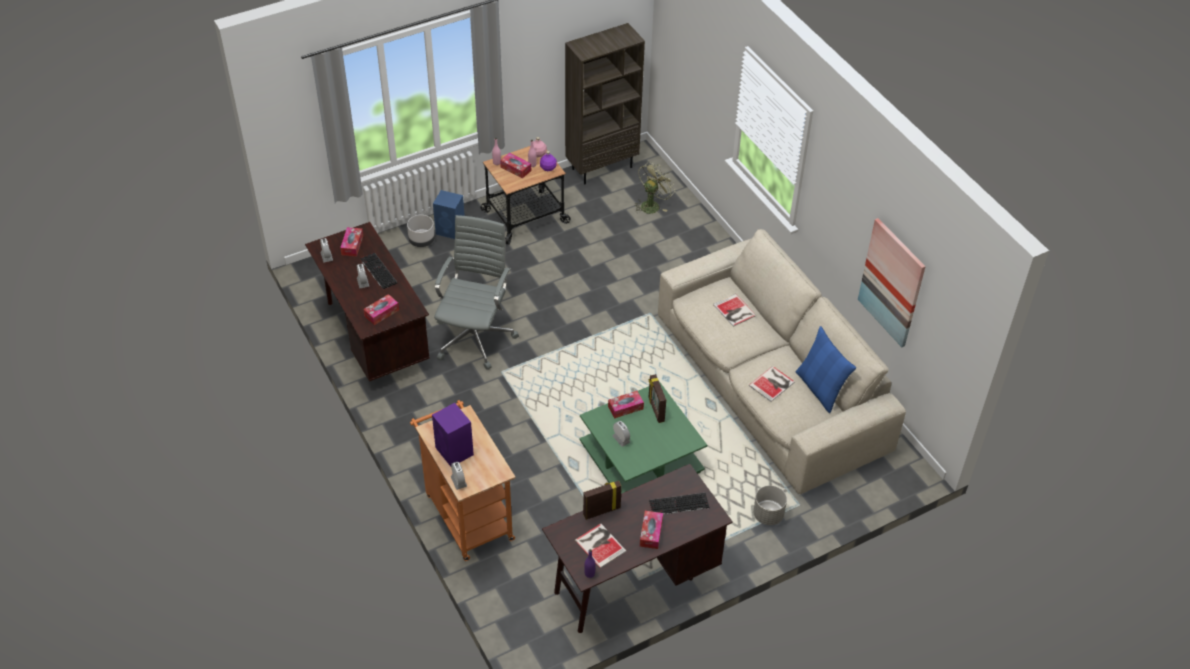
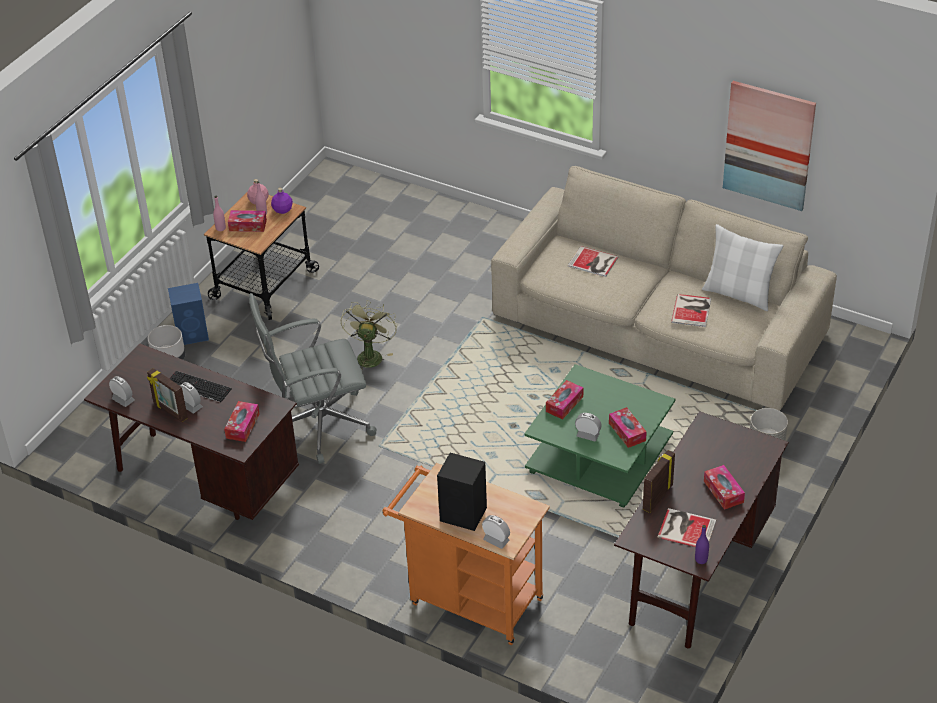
camera: 30 degrees left, 5 degrees down
(352, 245) = (142, 375): tissue box -> tissue box (627, 432)
(455, 452) = (464, 514): purple speaker -> black speaker
(475, 336) = (318, 425): grey office chair -> grey office chair turned 90 degrees counterclockwise
(602, 167) = (303, 202): brown bookcase -> none
(652, 204) = (389, 215): green fan -> green fan (369, 355)
(655, 410) = (596, 391): picture frame -> picture frame (170, 411)
(678, 505) = (725, 453): keyboard -> none
(820, 389) = (738, 294): blue pillow -> white pillow

